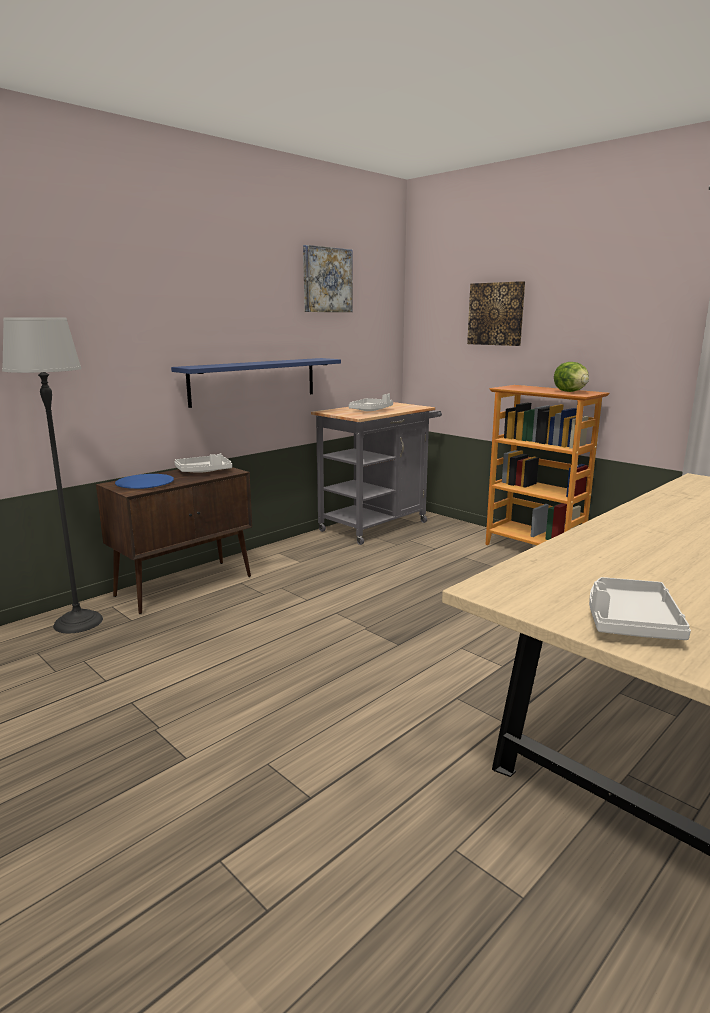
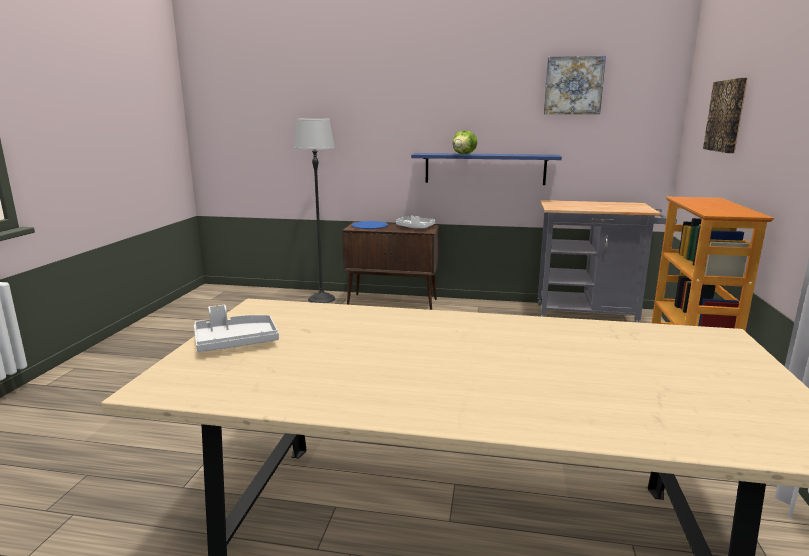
camera: 55 degrees right, 0 degrees up
(371, 410) = (587, 206): white tray -> none
(570, 391) = (726, 210): lettuce -> lettuce (464, 154)

